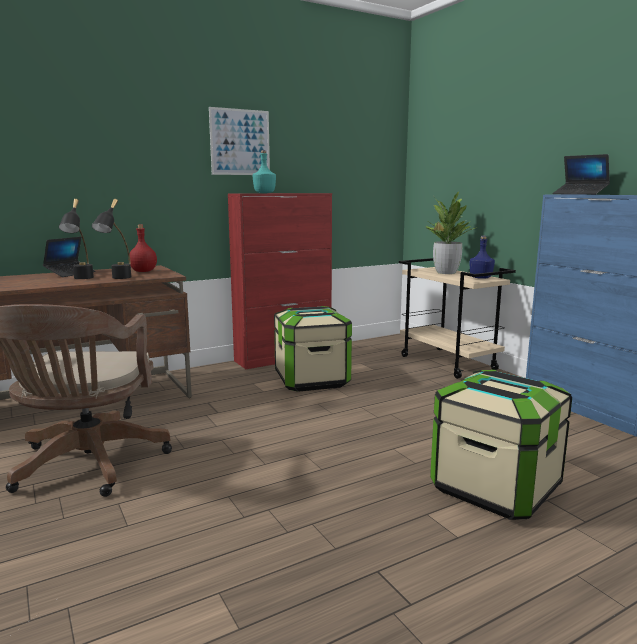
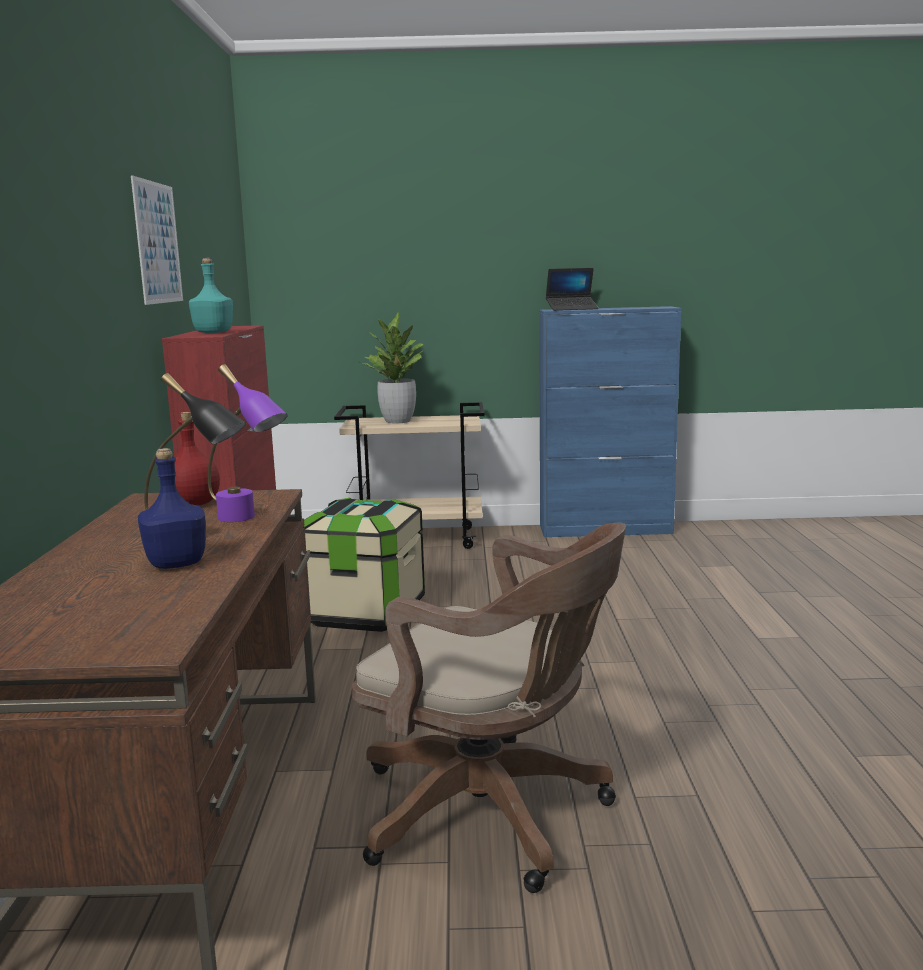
camera: 60 degrees left, 0 degrees up
(70, 273) = (98, 544): laptop -> none
(117, 279) = (248, 519): black table lamp -> purple table lamp
(480, 278) = (453, 418): blue bottle -> blue bottle (176, 563)
(495, 488) = (728, 602): storage box -> none

